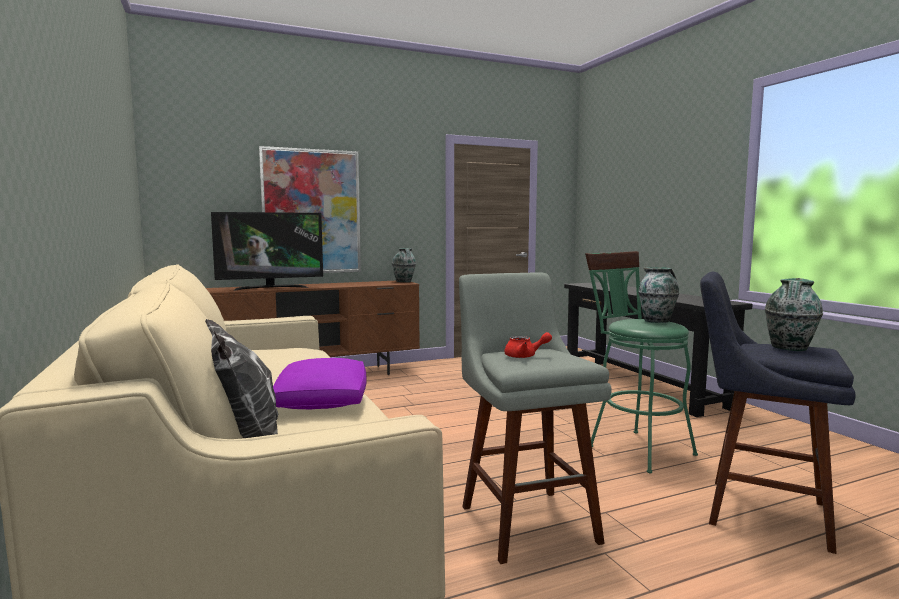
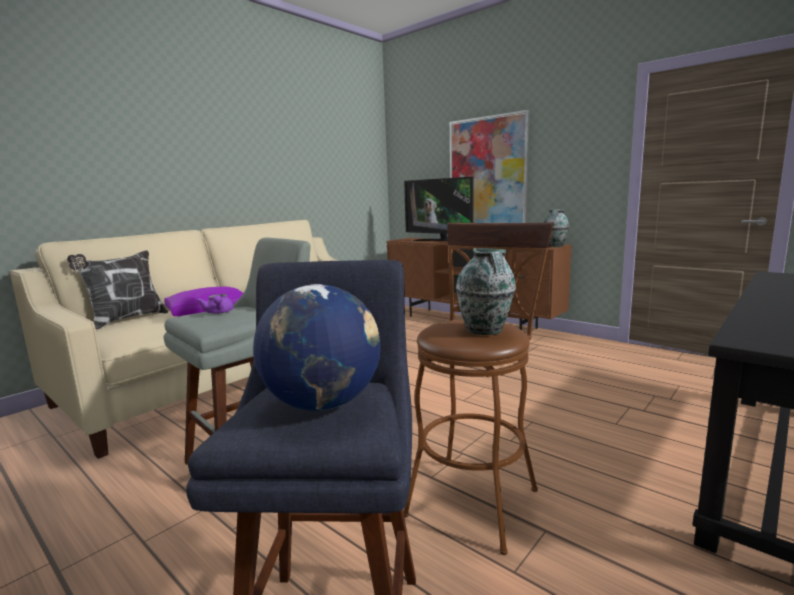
camera: 65 degrees right, 5 degrees up
(525, 356) = (218, 312): red teapot -> purple teapot
(634, 447) = (476, 495): green stool -> brown stool
(789, 348) = (323, 403): vase -> globe

